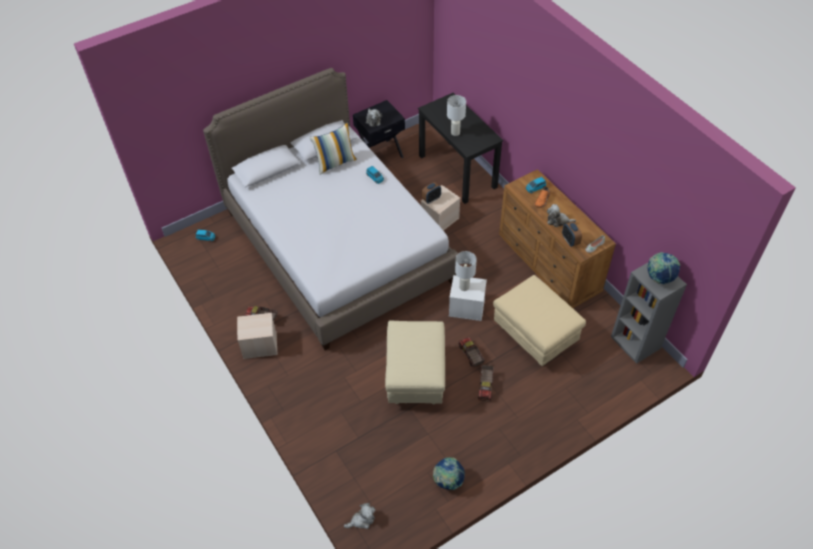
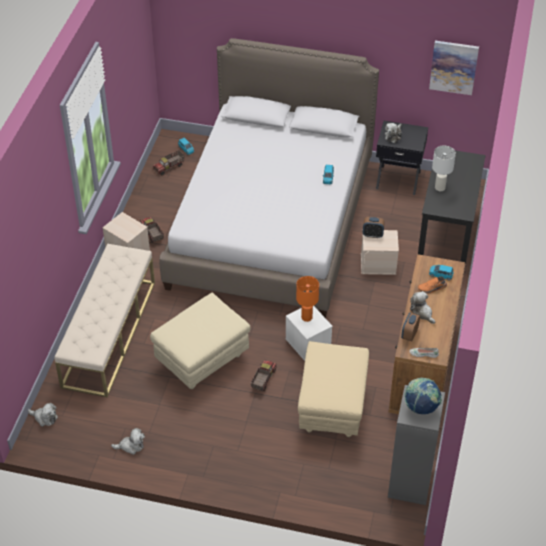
camera: 45 degrees right, 5 degrees down
(326, 416) = (109, 333): none -> beige bench
(335, 163) = (313, 146): pillow -> none
(396, 38) = (453, 67): none -> picture
(448, 481) = (131, 446): globe -> plush toy
(464, 287) = (307, 317): white table lamp -> orange table lamp
(485, 386) = (244, 410): toy truck -> toy truck (169, 167)

